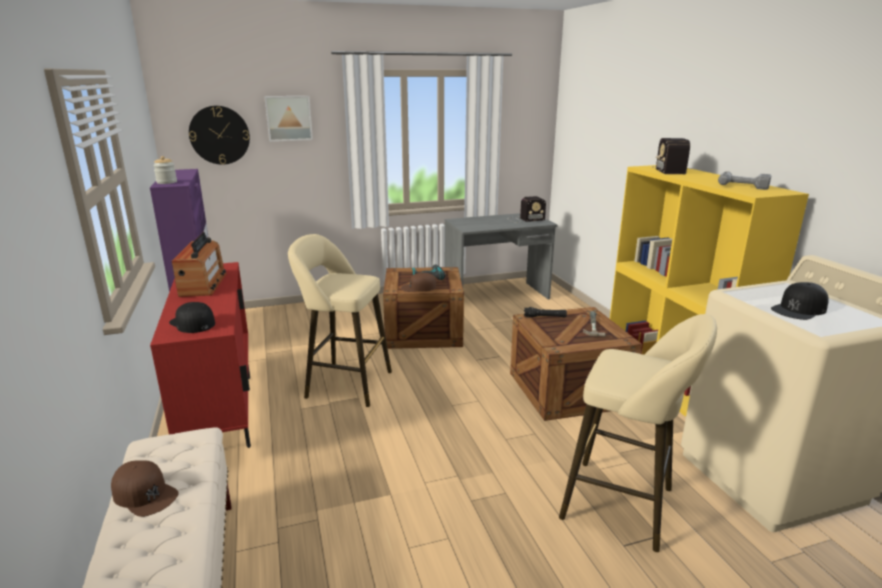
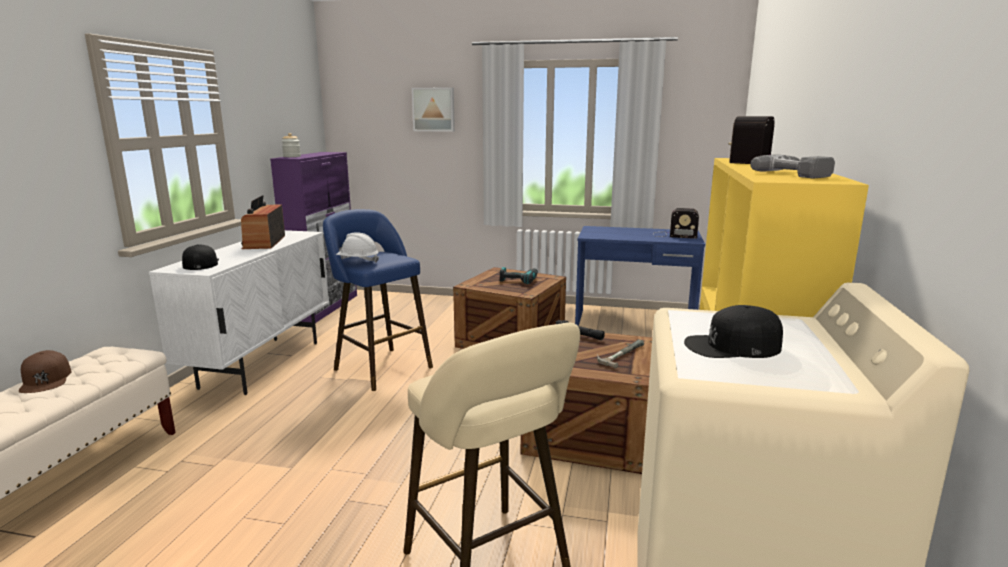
camera: 30 degrees right, 5 degrees down
(203, 284) = (264, 242): radio -> radio turned 150 degrees clockwise
(219, 135) = (373, 124): wall clock -> none
(221, 413) = (262, 364): red cabinet -> white cabinet
(335, 288) = (358, 261): none -> white hard hat
(344, 384) = (380, 367): beige stool -> blue stool
(418, 287) = (494, 287): brown cap -> none
(497, 296) = (634, 324): grey desk -> blue desk

